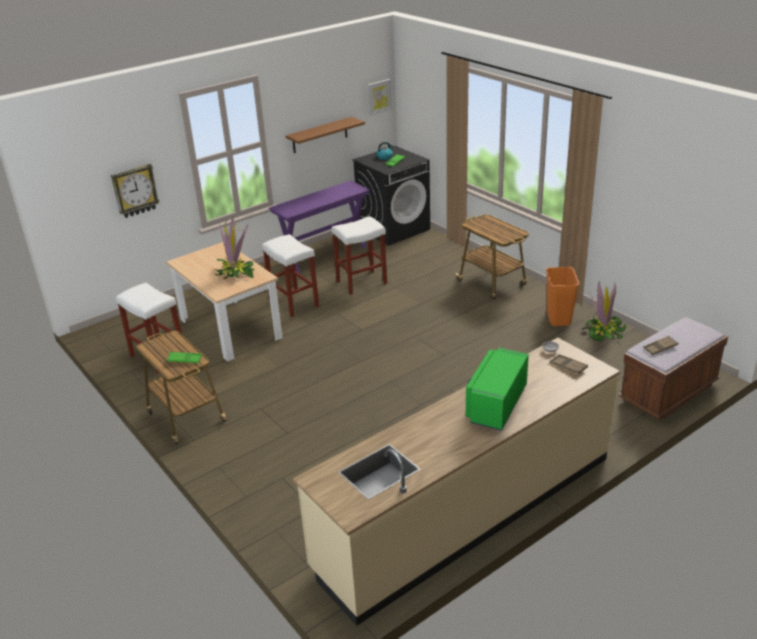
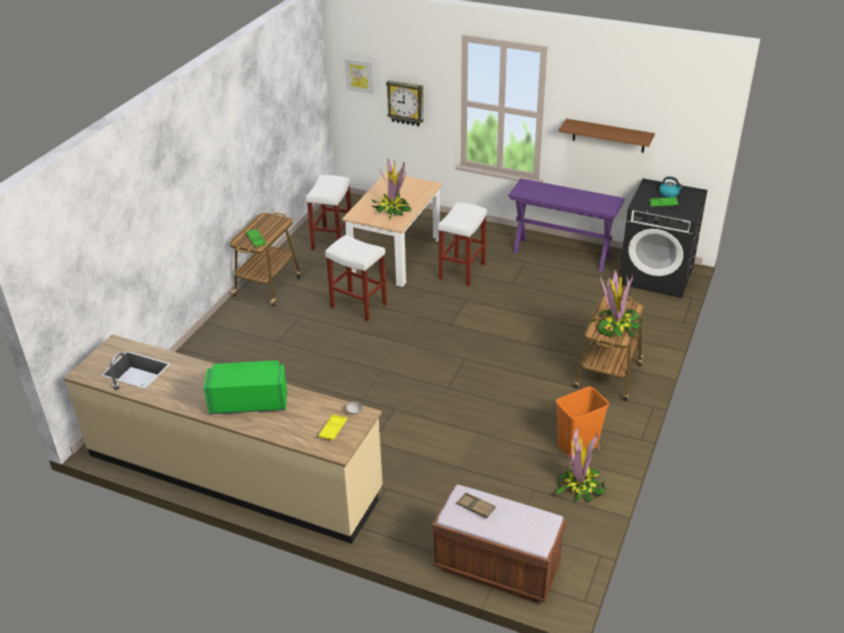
camera: 60 degrees right, 5 degrees up
(361, 283) = (530, 294): white stool -> white stool (358, 305)
(379, 97) = (699, 127): picture -> picture (359, 75)
(503, 230) = (616, 326): none -> potted plant
(568, 366) = (333, 429): brown tray -> yellow tray

